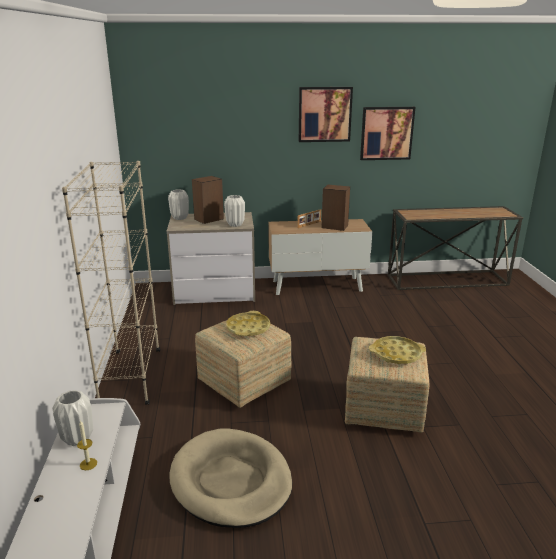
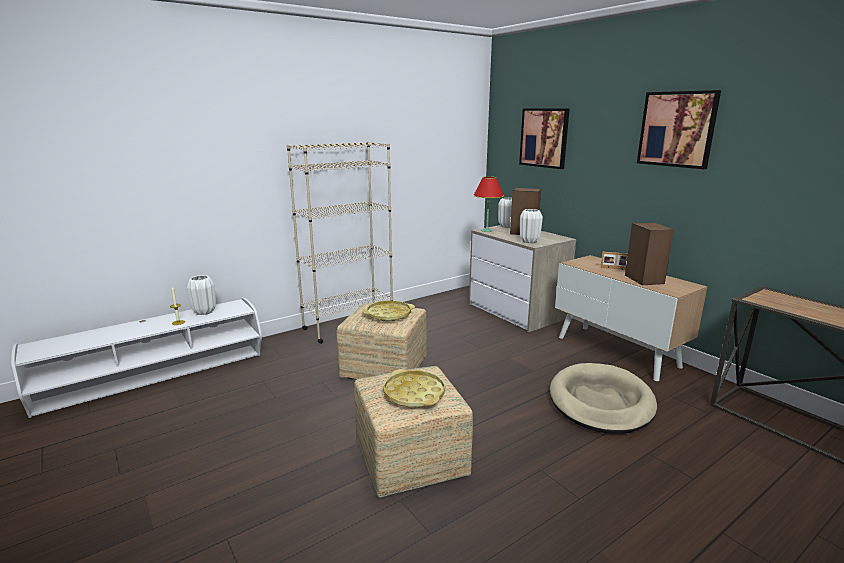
camera: 60 degrees right, 5 degrees down
(180, 227) = (487, 230): none -> red table lamp
(231, 481) = (246, 406): beige dog bed -> beige dog bed (600, 402)
(386, 133) = (769, 163): picture -> picture (544, 138)

